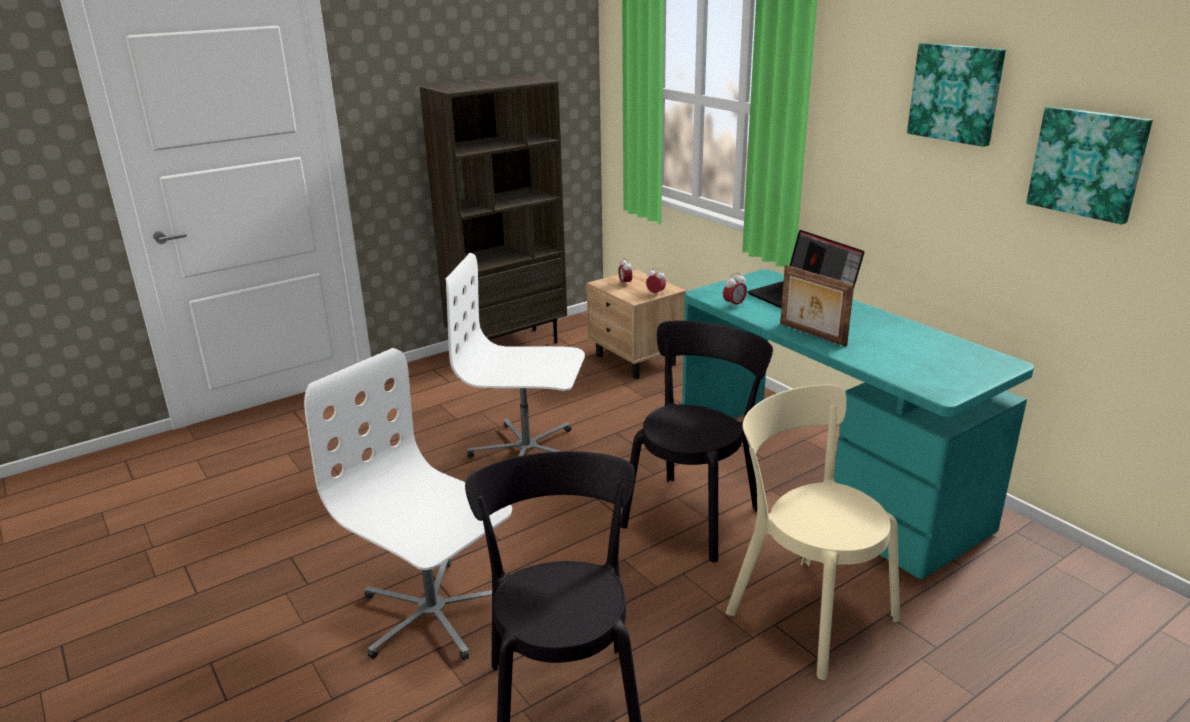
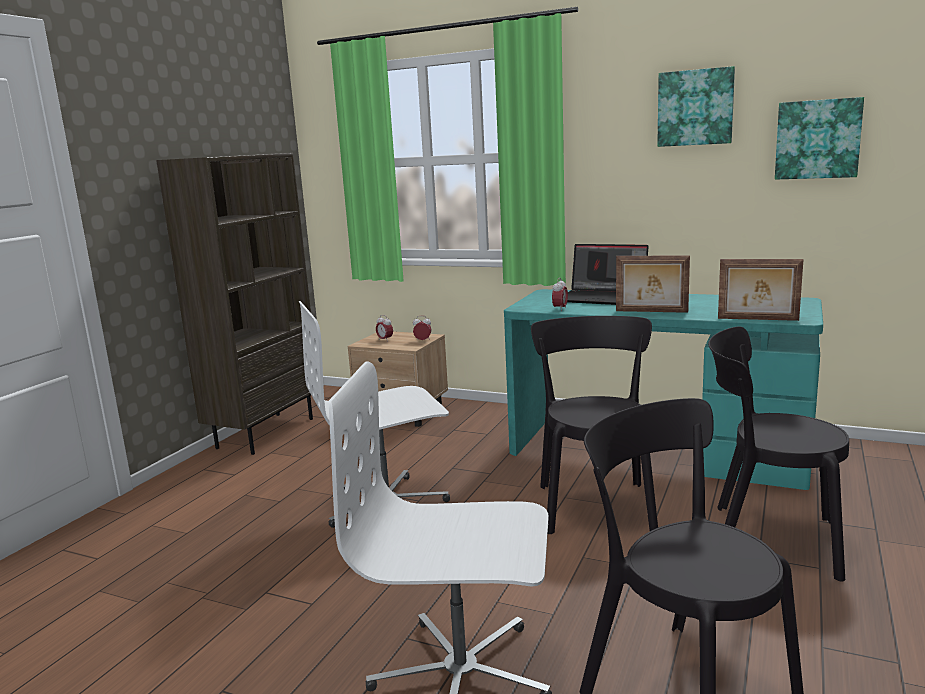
camera: 30 degrees left, 10 degrees down
(805, 611) = (766, 540): beige chair -> black chair
(896, 378) = (757, 319): none -> picture frame

